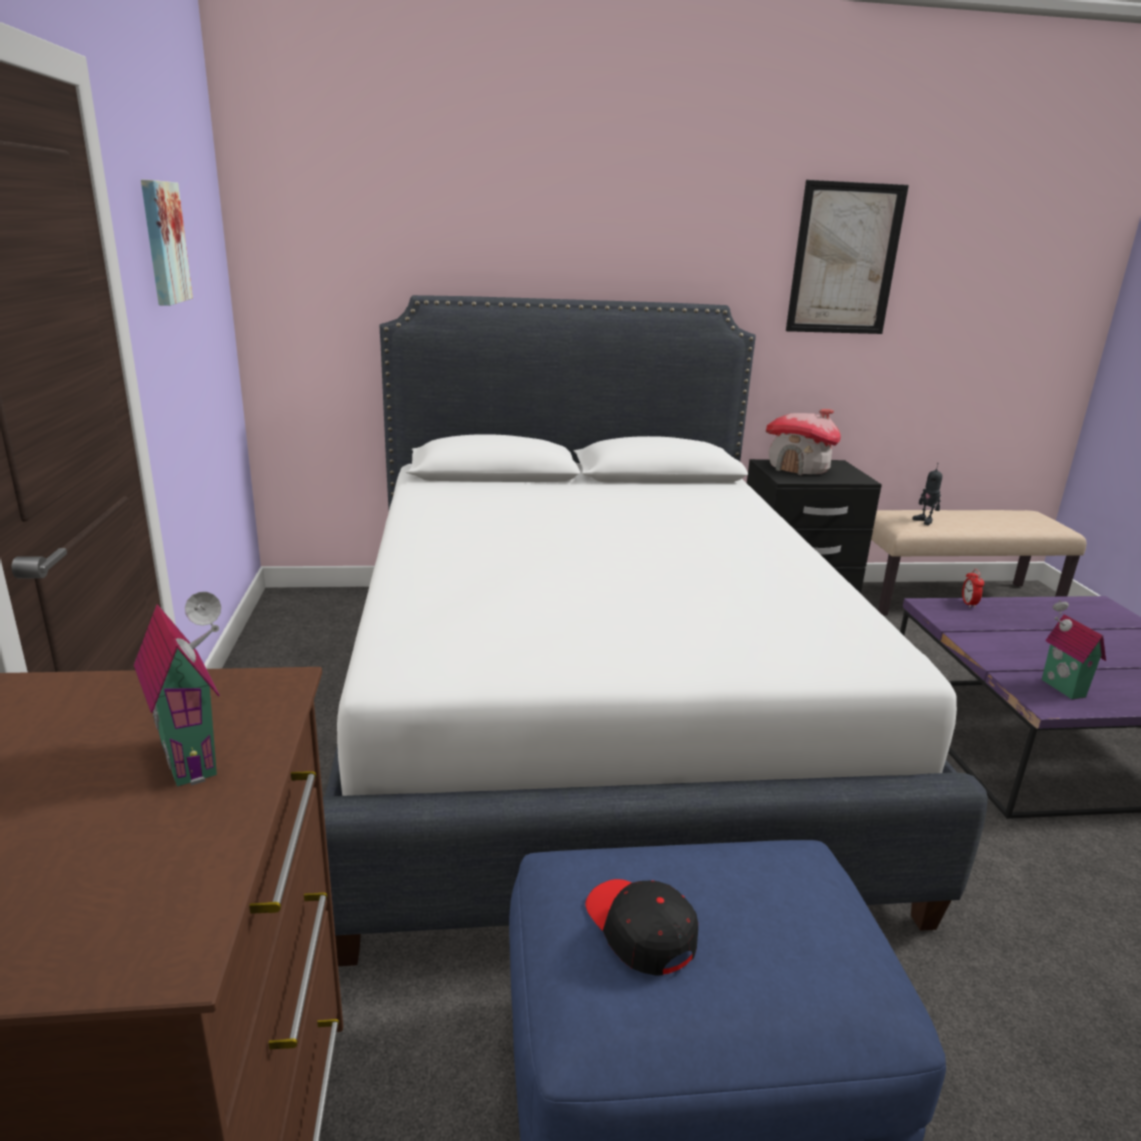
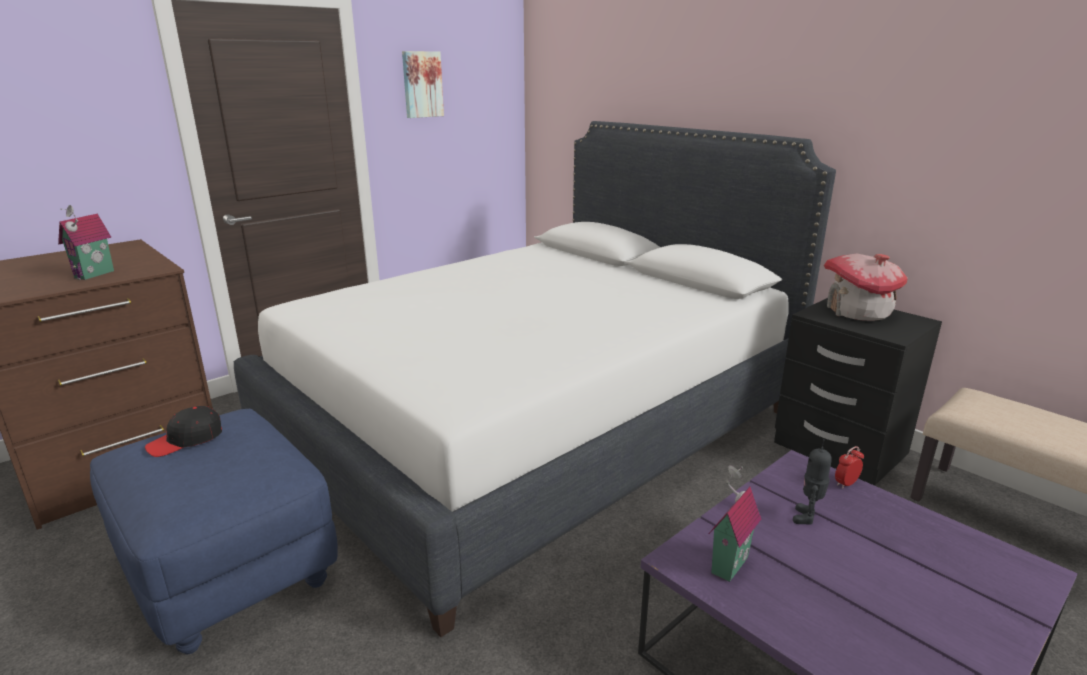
camera: 55 degrees right, 0 degrees up
(639, 930) = (186, 440): black cap -> black cap turned 150 degrees counterclockwise
(844, 259) = (961, 95): picture -> none
(924, 521) = (1000, 415): toy robot -> toy robot (807, 517)

